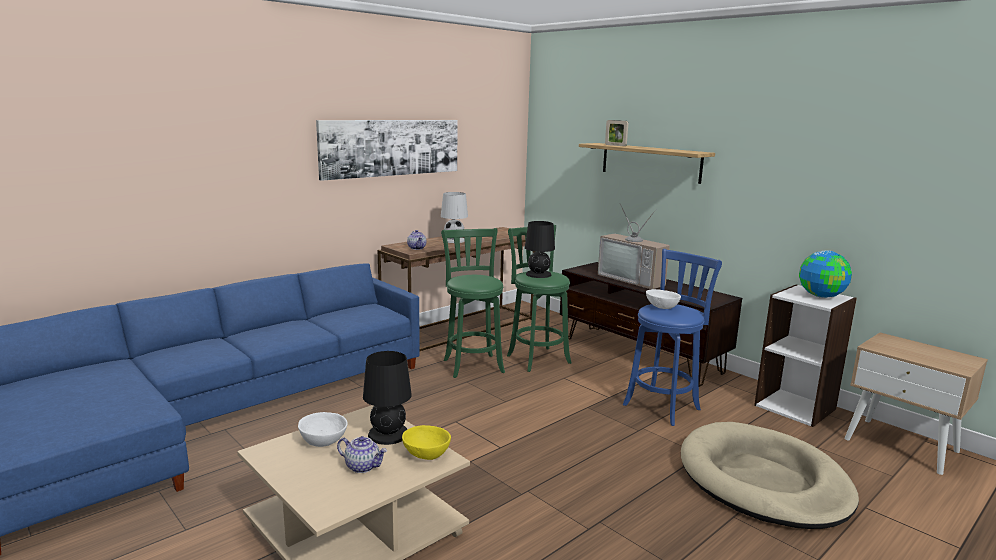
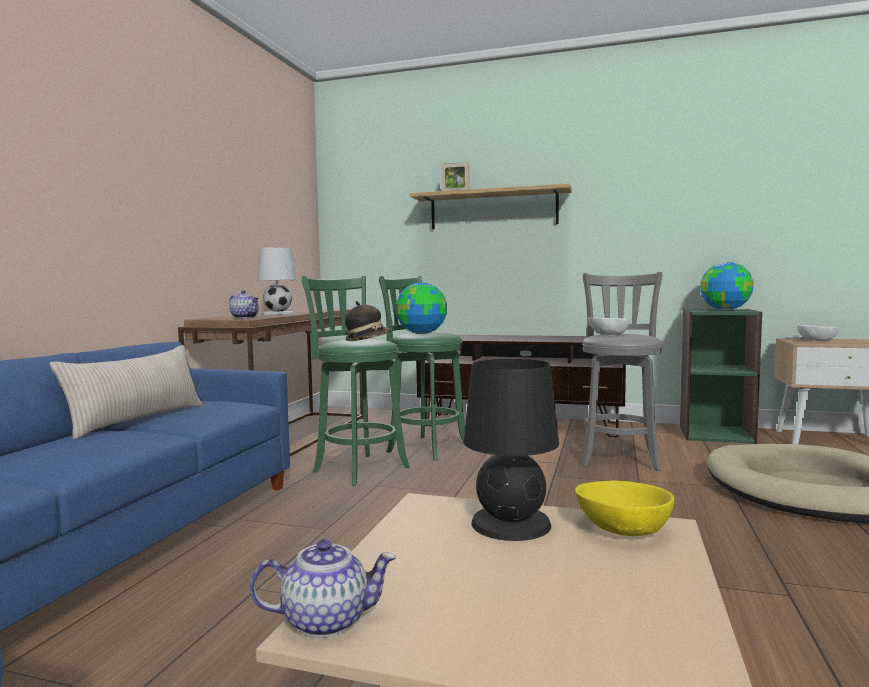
camera: 30 degrees left, 10 degrees down
(322, 441) = (420, 567): white bowl -> white bowl (816, 341)
(323, 316) = (137, 420): none -> beige pillow
(363, 466) = (574, 580): teapot -> teapot (326, 620)
(391, 147) = (186, 178): picture -> none
(481, 279) = (367, 340): none -> hat
(538, 274) = (422, 333): black table lamp -> globe
(634, 279) = (504, 337): television -> none
(663, 406) = (619, 457): blue stool -> grey stool
(795, 407) = (715, 434): white bookcase -> green bookcase

